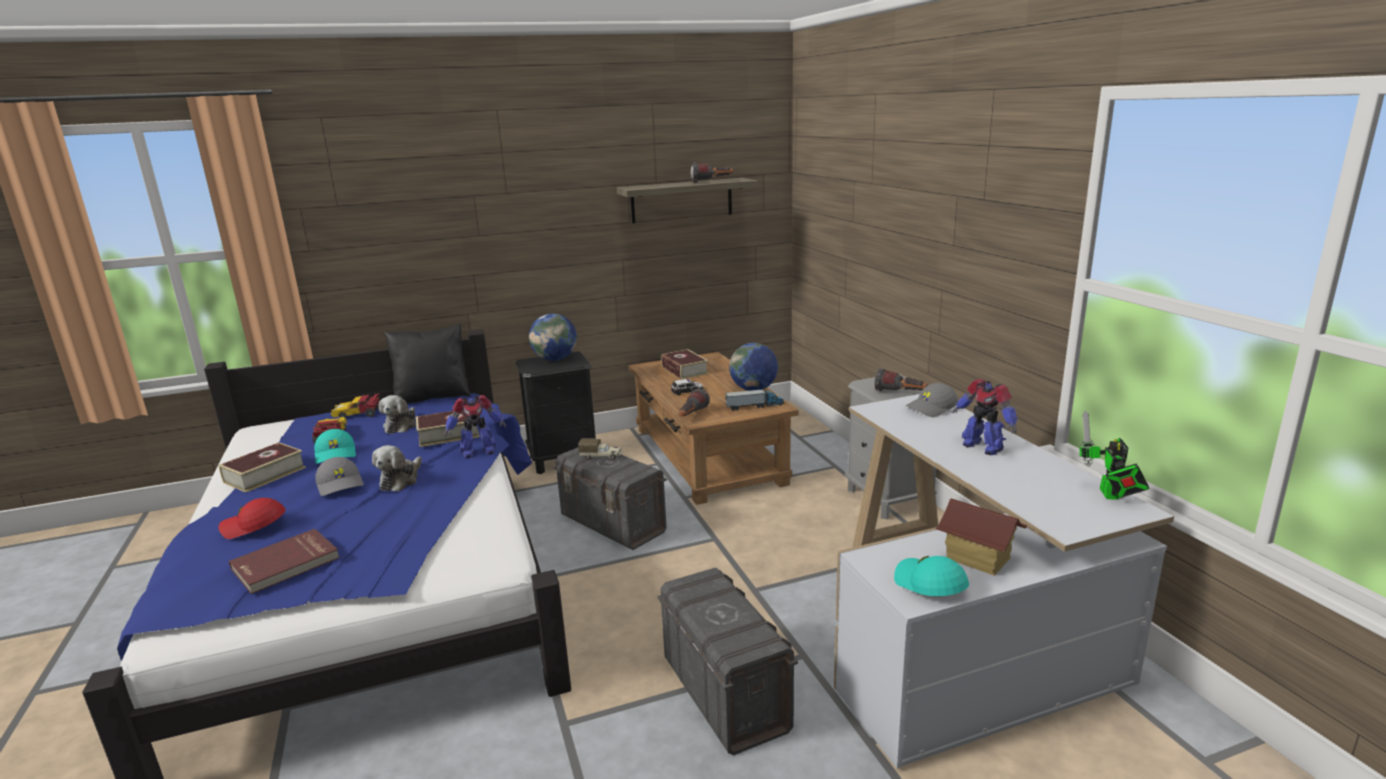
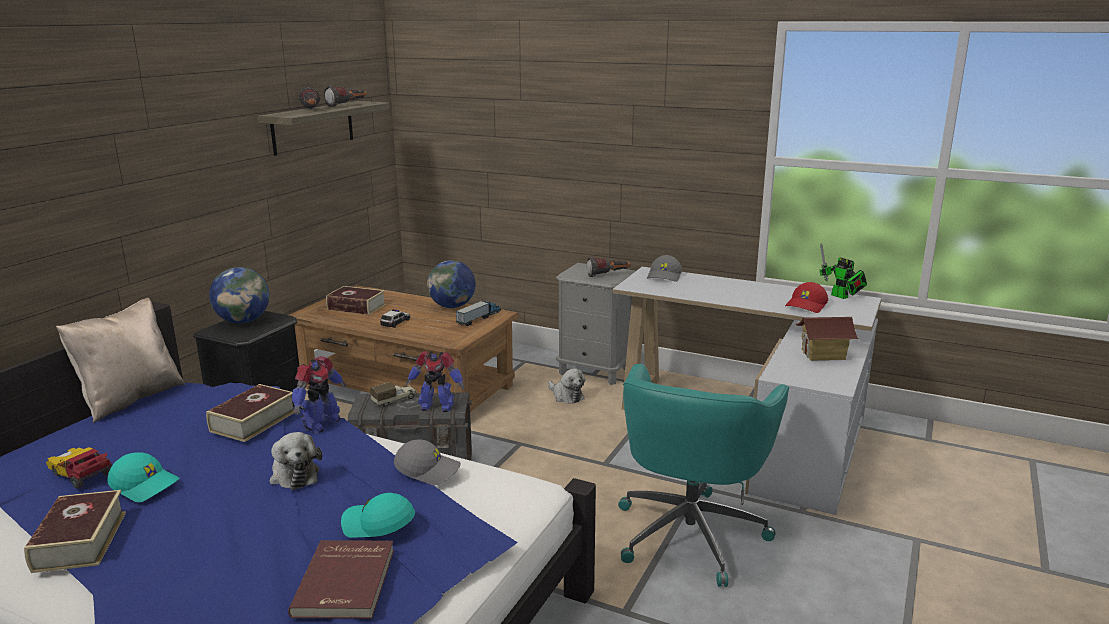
camera: 45 degrees left, 0 degrees up
(253, 526) = (214, 579): red cap -> red cap (807, 306)
(341, 484) = (229, 504): grey cap -> grey cap (428, 470)
(359, 414) = (61, 444): toy car -> none
(401, 426) = (162, 435): plush toy -> plush toy (566, 396)
(433, 397) = (130, 399): black pillow -> beige pillow
(691, 415) = (441, 339): flashlight -> flashlight (311, 110)
(725, 693) = (691, 532): grey storage box -> turquoise office chair
(929, 585) = (830, 376): turquoise cap -> turquoise cap (377, 525)
(982, 447) = (738, 290): toy robot -> toy robot (436, 407)

